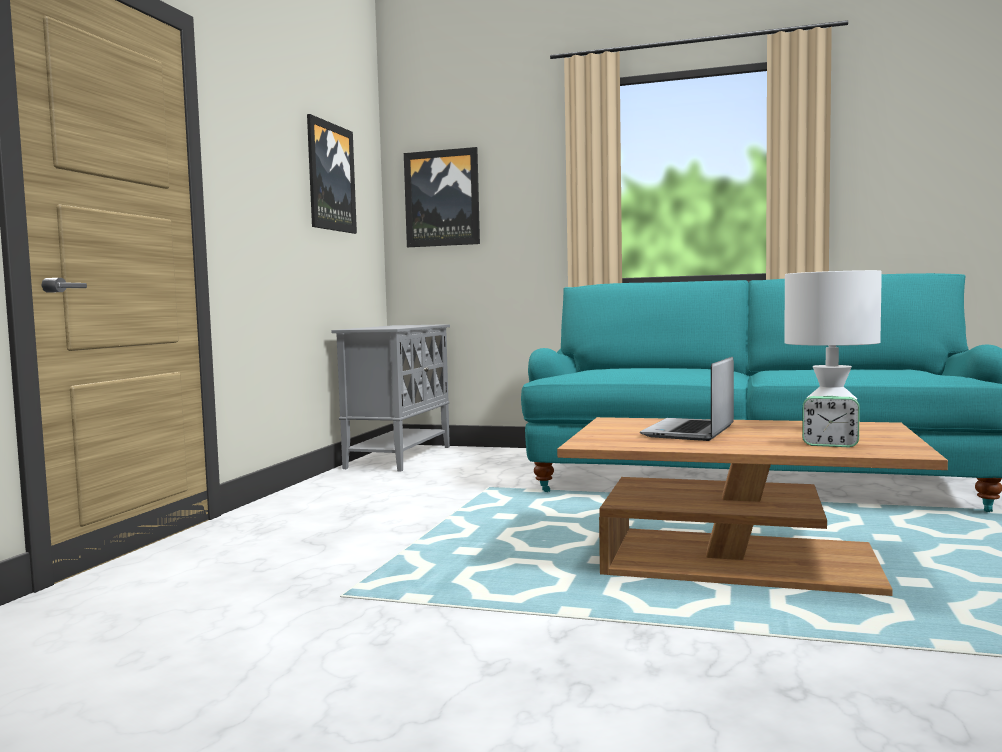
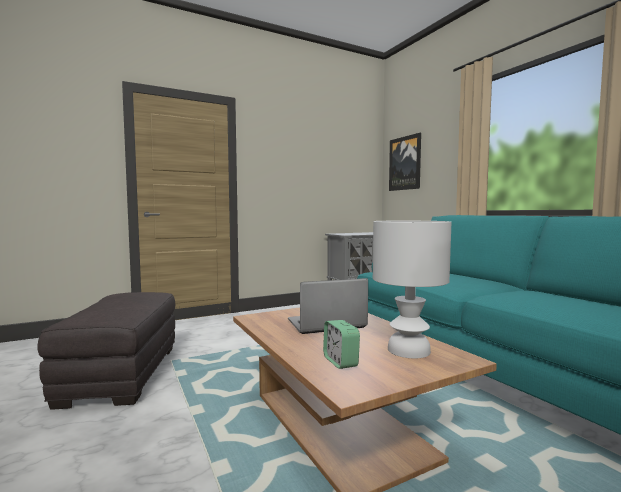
camera: 45 degrees right, 0 degrees up
(315, 637) = (122, 374): none -> grey ottoman
(330, 177) = (334, 158): picture -> none

